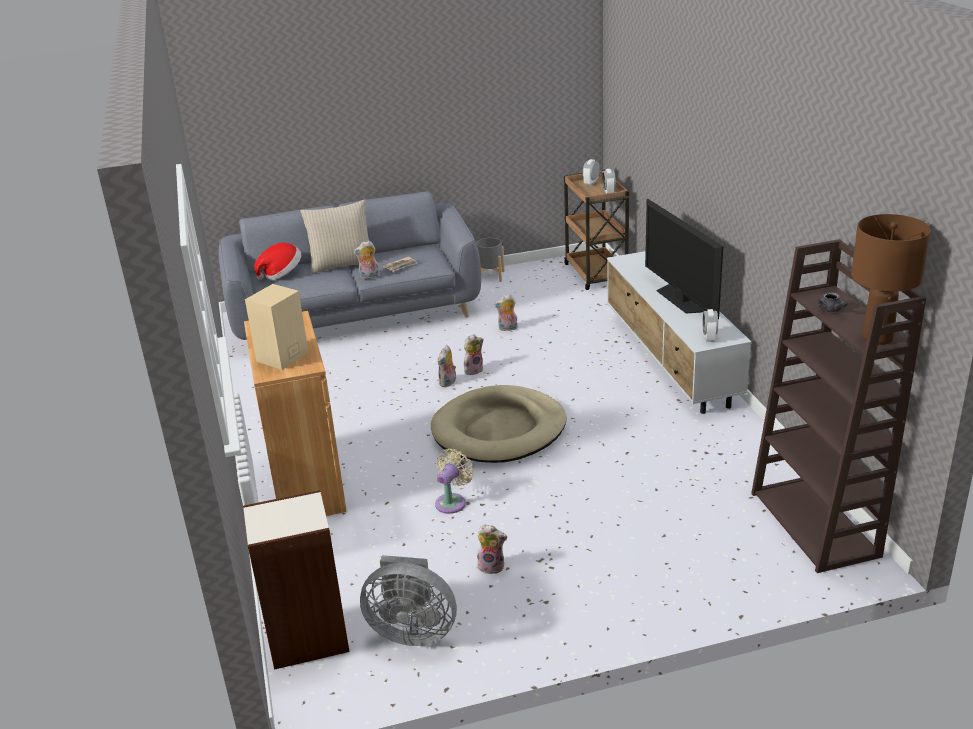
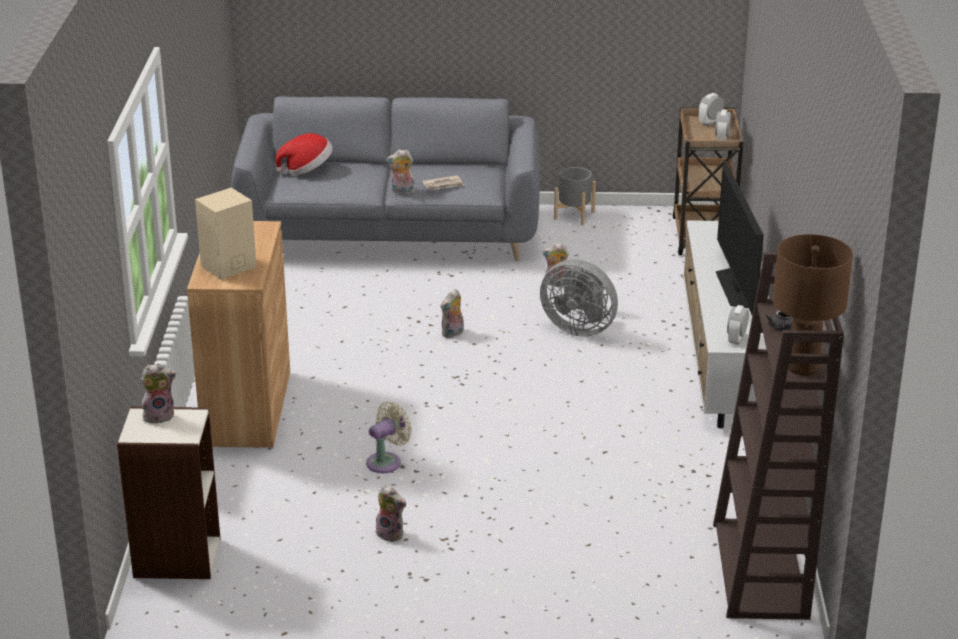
camera: 15 degrees right, 0 degrees up
(342, 264) = (379, 171): beige pillow -> none
(412, 631) = (279, 575): grey fan -> grey fan (579, 328)
(473, 370) = (489, 324): plush toy -> plush toy (159, 415)
(499, 430) = (479, 397): beige dog bed -> none

